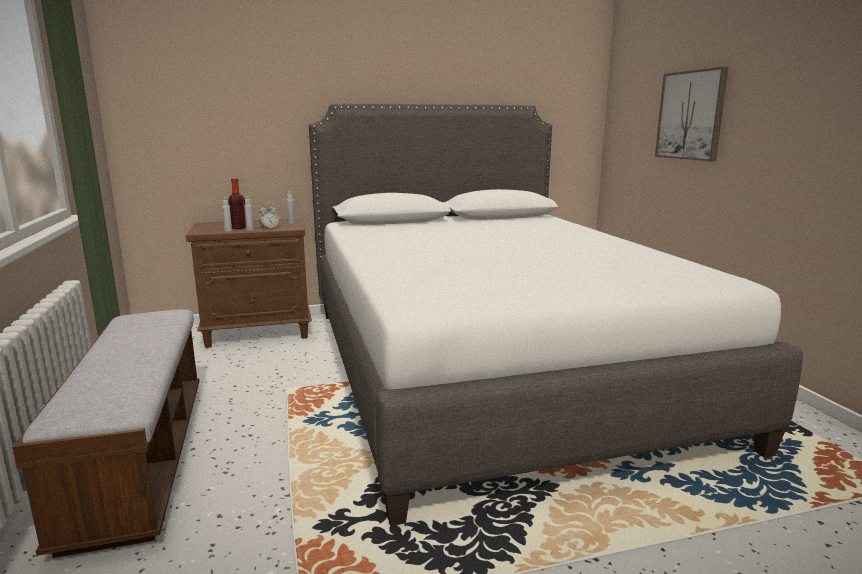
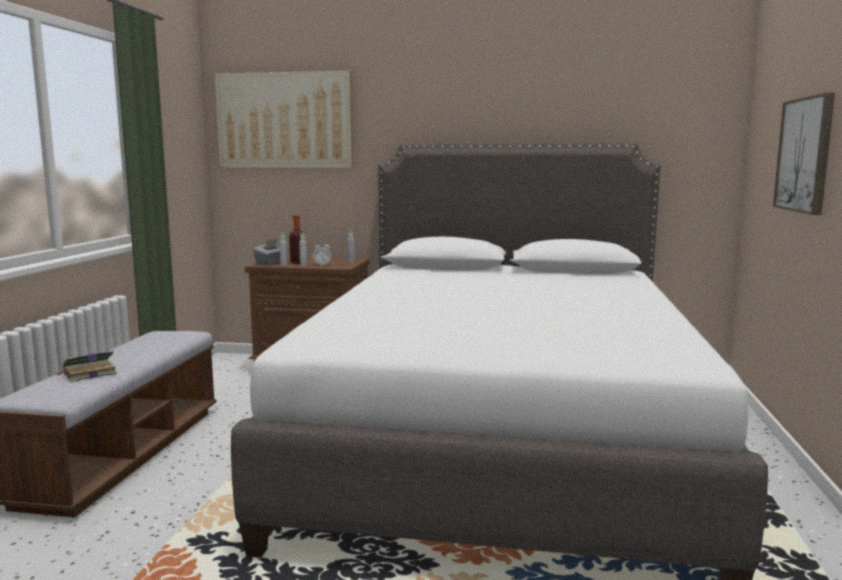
camera: 25 degrees right, 5 degrees down
(116, 375) = (88, 373): none -> book
(197, 78) = (284, 120): none -> picture
(210, 230) = (271, 263): none -> grey tissue box

